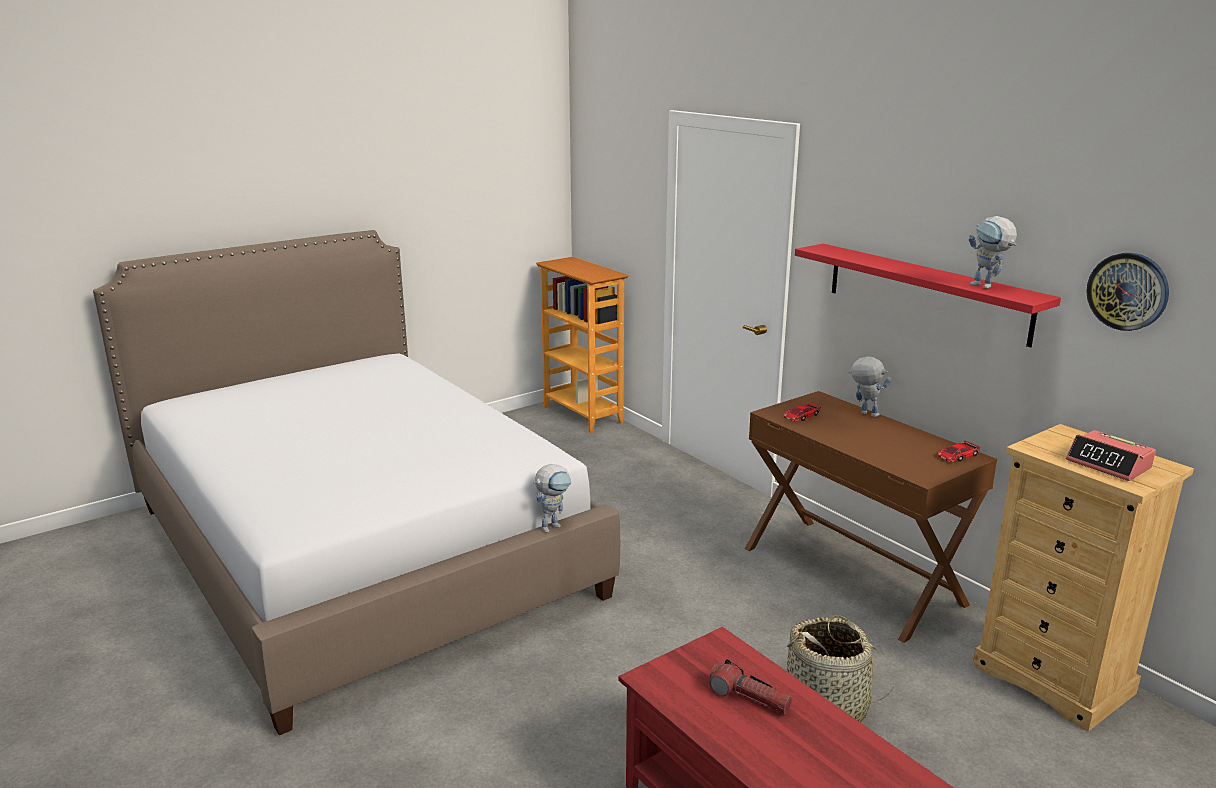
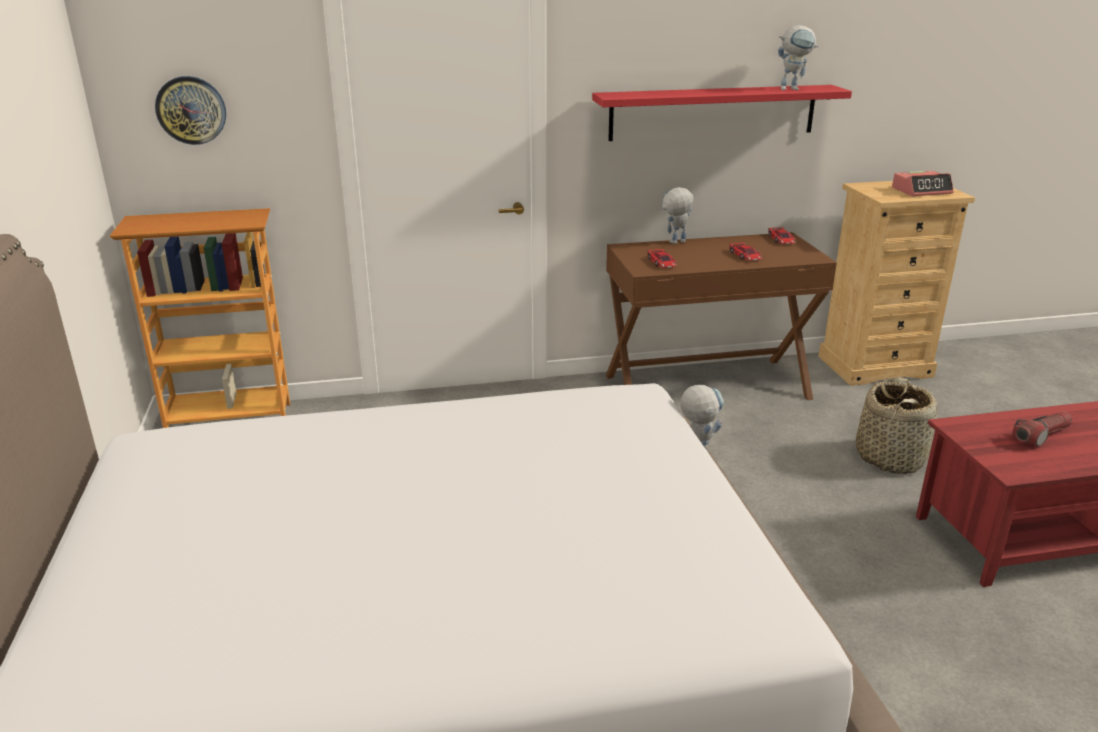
camera: 65 degrees left, 5 degrees up
(876, 445) = (745, 256): none -> toy car
(1128, 291) = (879, 67): wall clock -> wall clock (191, 110)

